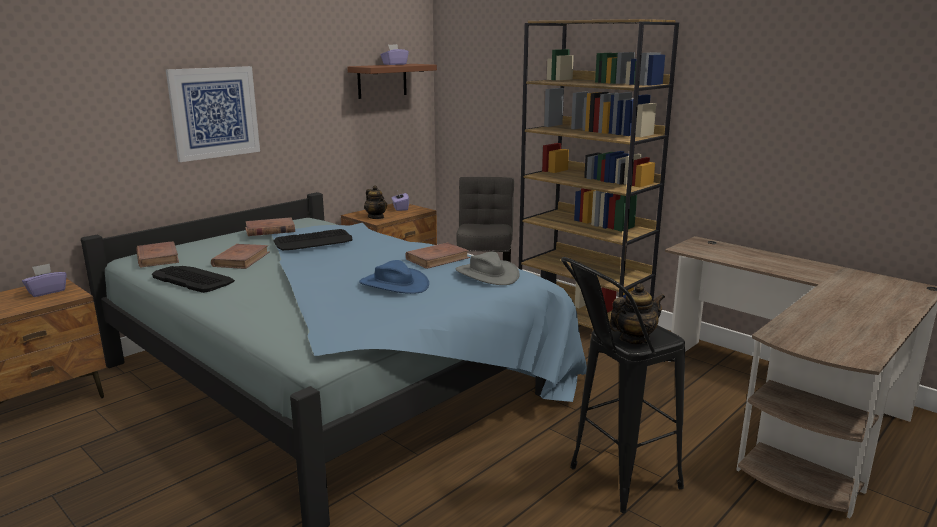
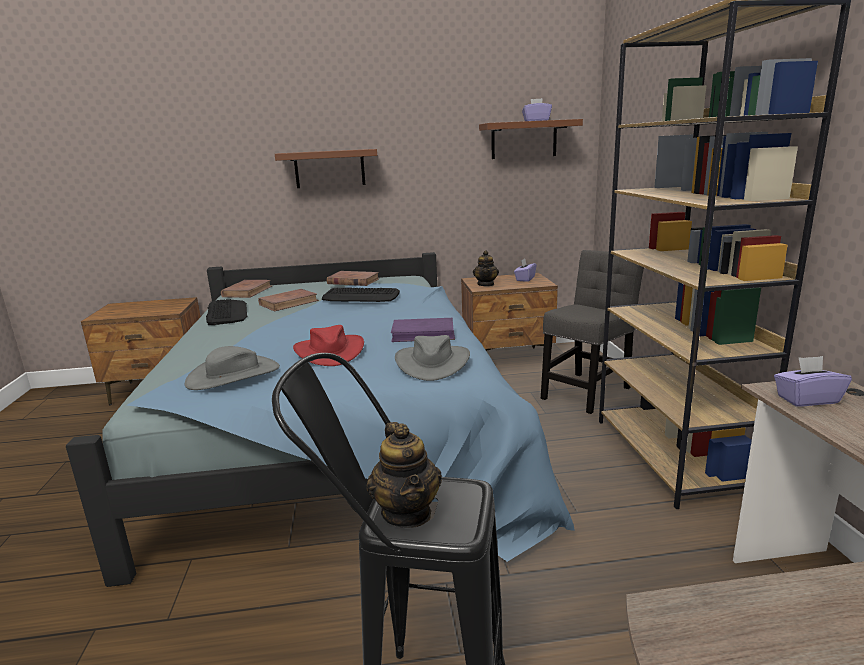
camera: 40 degrees right, 0 degrees up
(47, 291) = (167, 305): purple tissue box -> purple tissue box (807, 399)
(214, 112) = (329, 168): picture -> brown shelf
(358, 316) = (233, 375): none -> grey hat
(394, 284) = (329, 351): blue hat -> red hat
(437, 259) = (423, 334): brown book -> purple book
(634, 339) = (407, 513): teapot -> teapot turned 60 degrees clockwise

